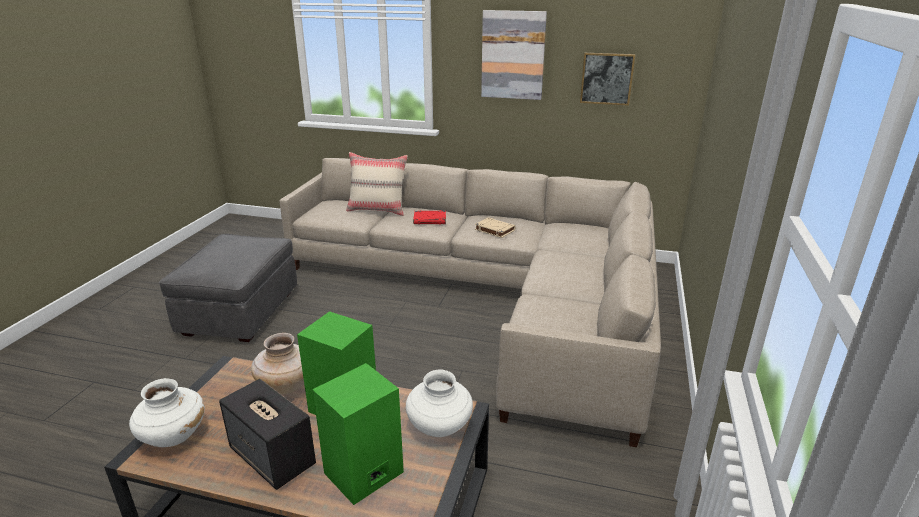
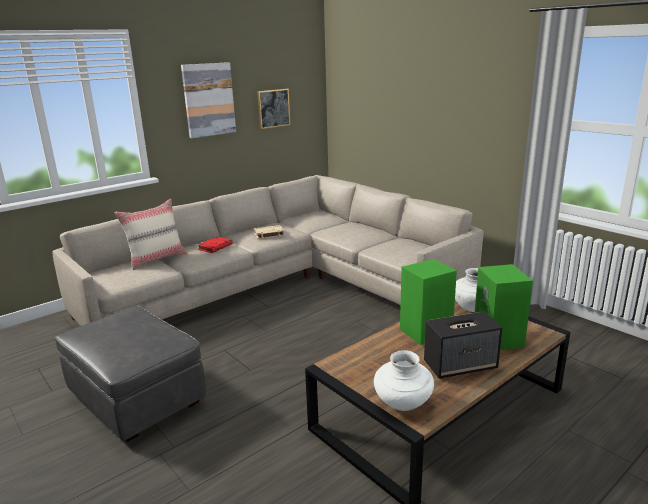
camera: 55 degrees left, 5 degrees down
(286, 386) = (380, 347): beige vase -> none

